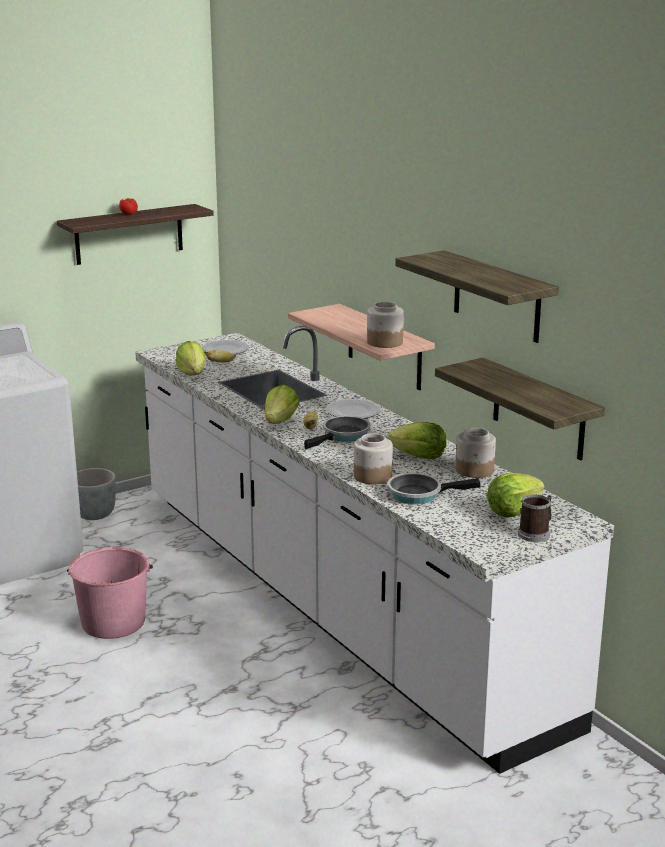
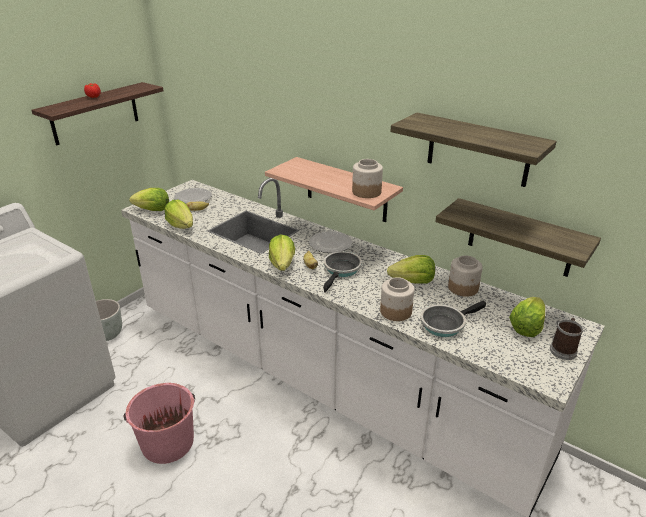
camera: 20 degrees left, 10 degrees up
(170, 356) = (152, 210): none -> lettuce

